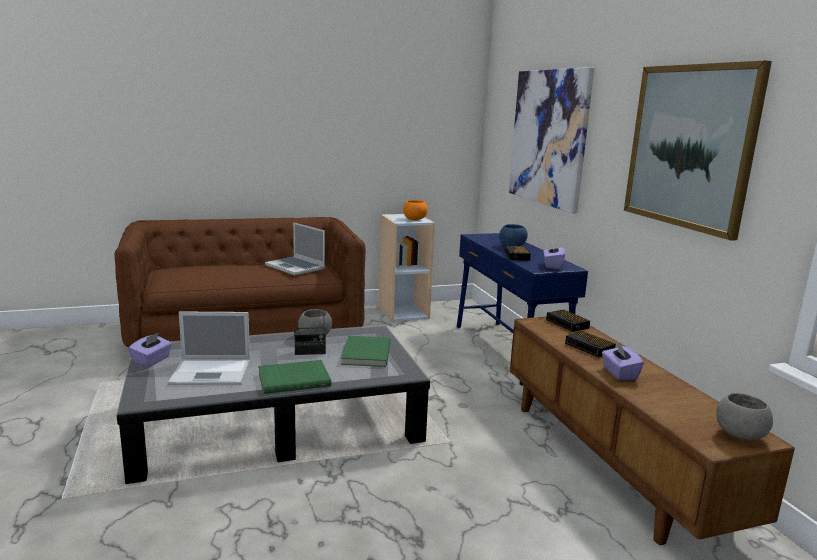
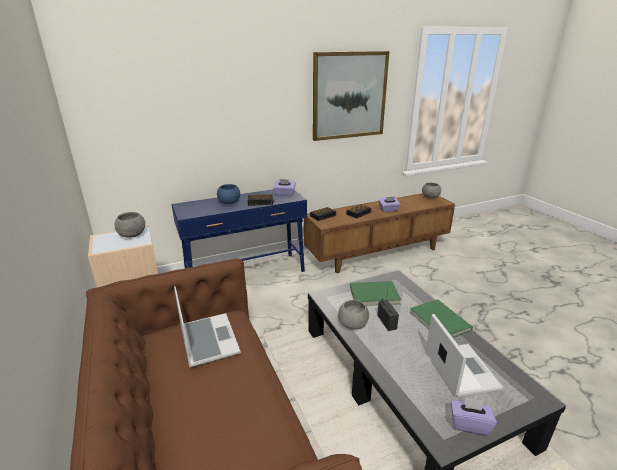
camera: 95 degrees left, 10 degrees up
(296, 267) = (207, 340): laptop -> laptop turned 60 degrees counterclockwise
(415, 219) = (132, 235): orange bowl -> grey bowl
(548, 137) = (209, 110): picture -> none

